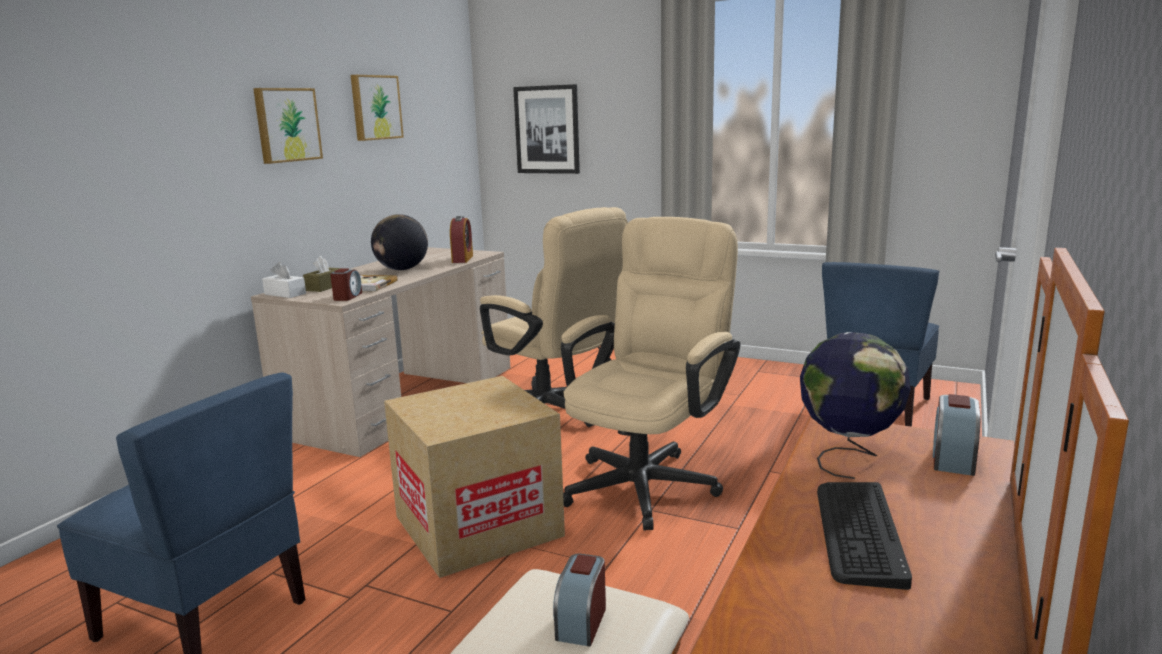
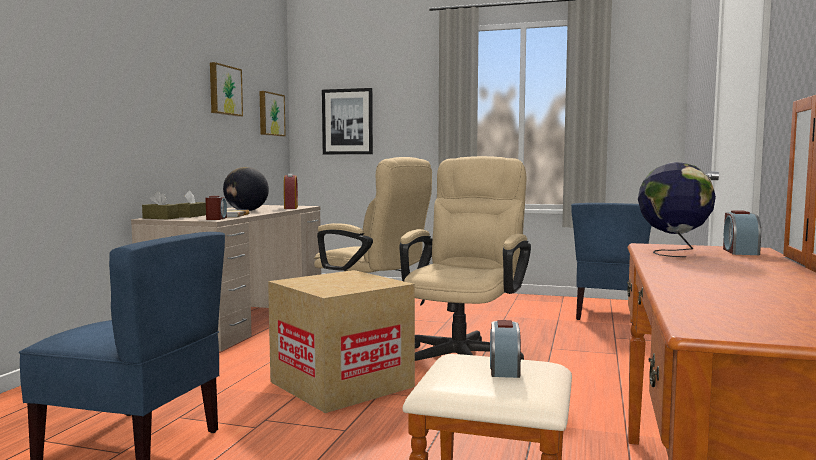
camera: 10 degrees left, 10 degrees down
(285, 294) = (160, 218): white tissue box -> brown tissue box
(286, 125) = (165, 90): picture -> picture (270, 114)
(858, 532) = (710, 269): keyboard -> none

